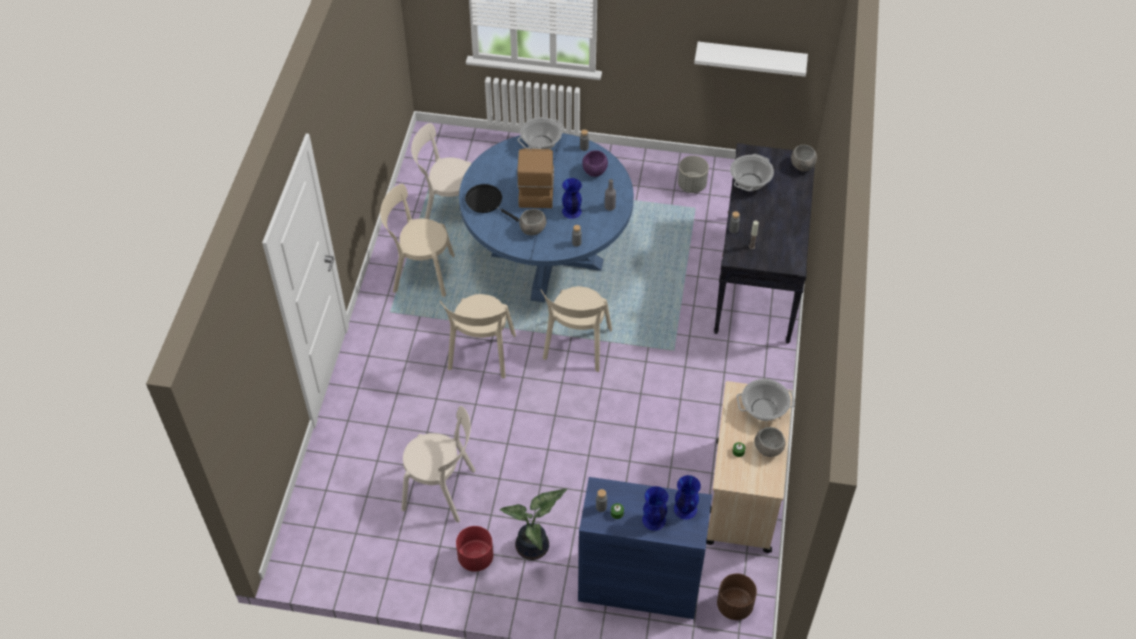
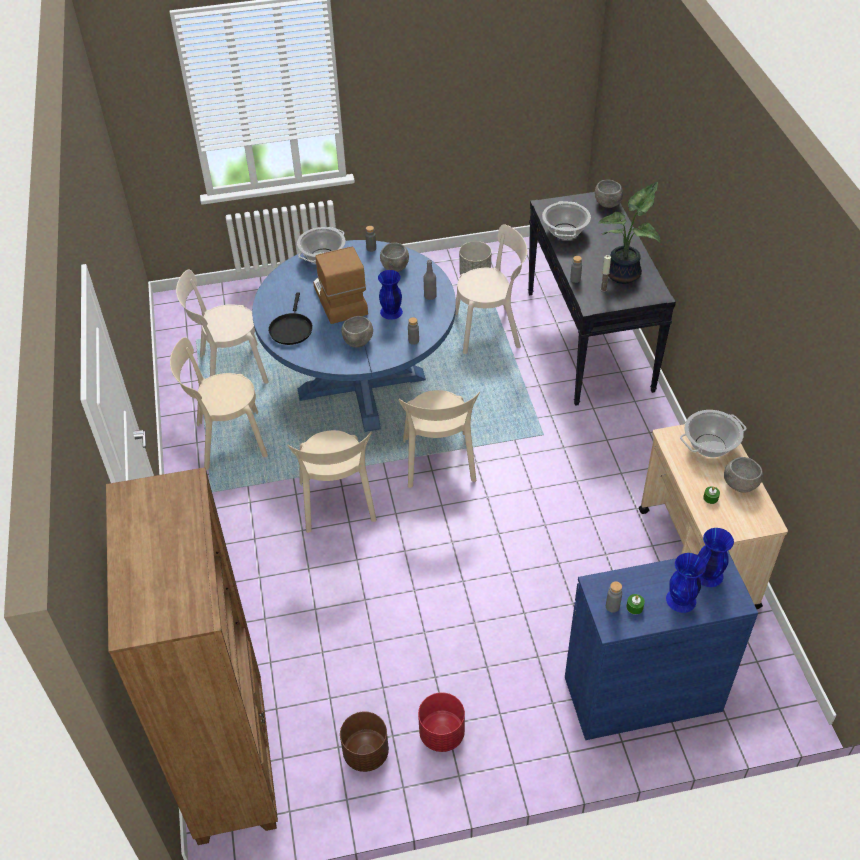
camera: 20 degrees left, 5 degrees down
(320, 522) = (232, 761): none -> brown bookcase
(442, 491) = (365, 669): beige chair -> beige chair (490, 330)
(486, 202) = (291, 329): black frying pan -> black frying pan turned 105 degrees counterclockwise
(534, 547) = (504, 696): potted plant -> potted plant (625, 274)
(594, 172) = (395, 268): purple bowl -> grey bowl
(734, 605) = (757, 679): brown planter -> brown planter (365, 753)
(751, 58) = (511, 114): white shelf -> none

